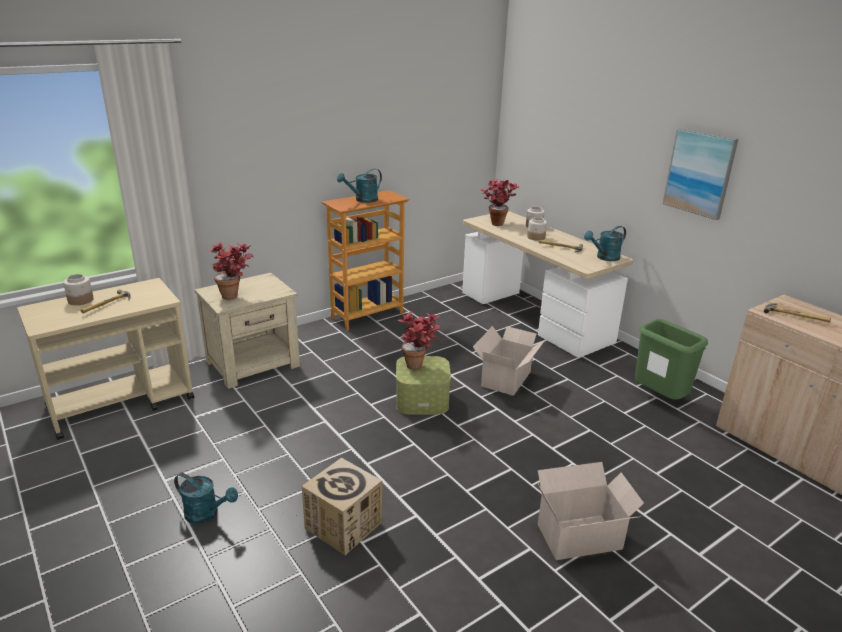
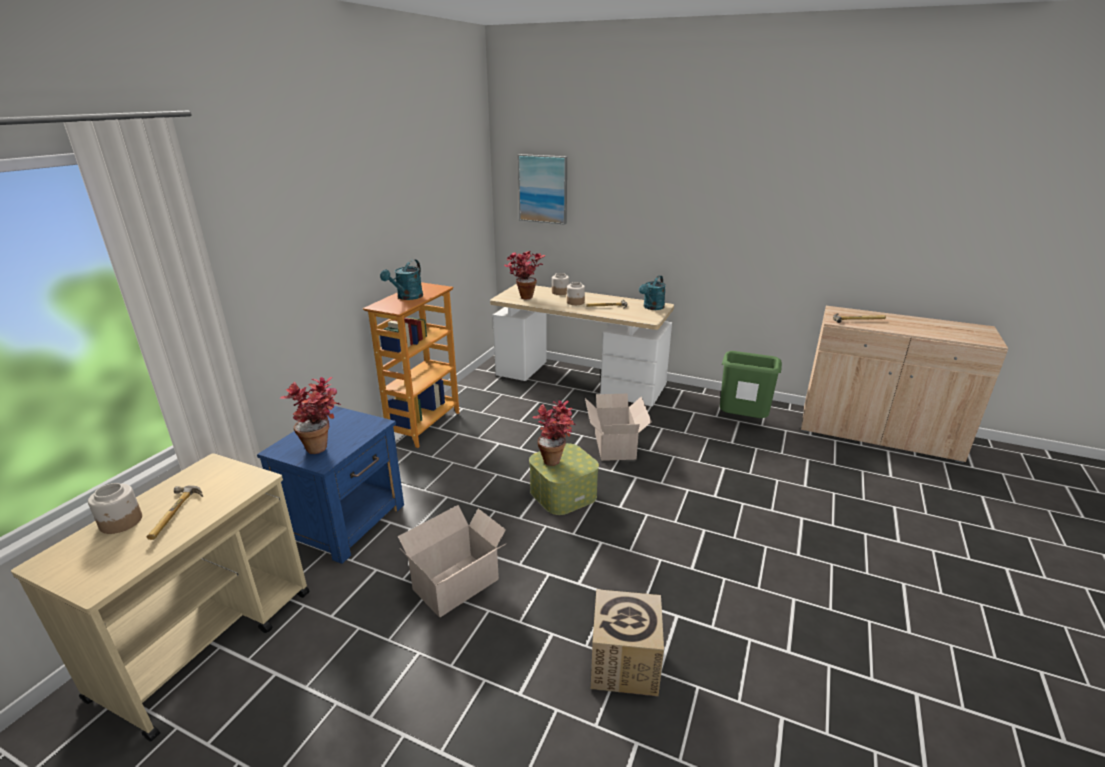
camera: 30 degrees left, 0 degrees up
(207, 514) = (466, 733): turquoise watering can -> none
(254, 364) = (347, 522): beige nightstand -> blue nightstand
(581, 537) = (816, 567): cardboard box -> cardboard box (458, 583)
(699, 173) = (732, 214): picture -> picture (543, 189)

